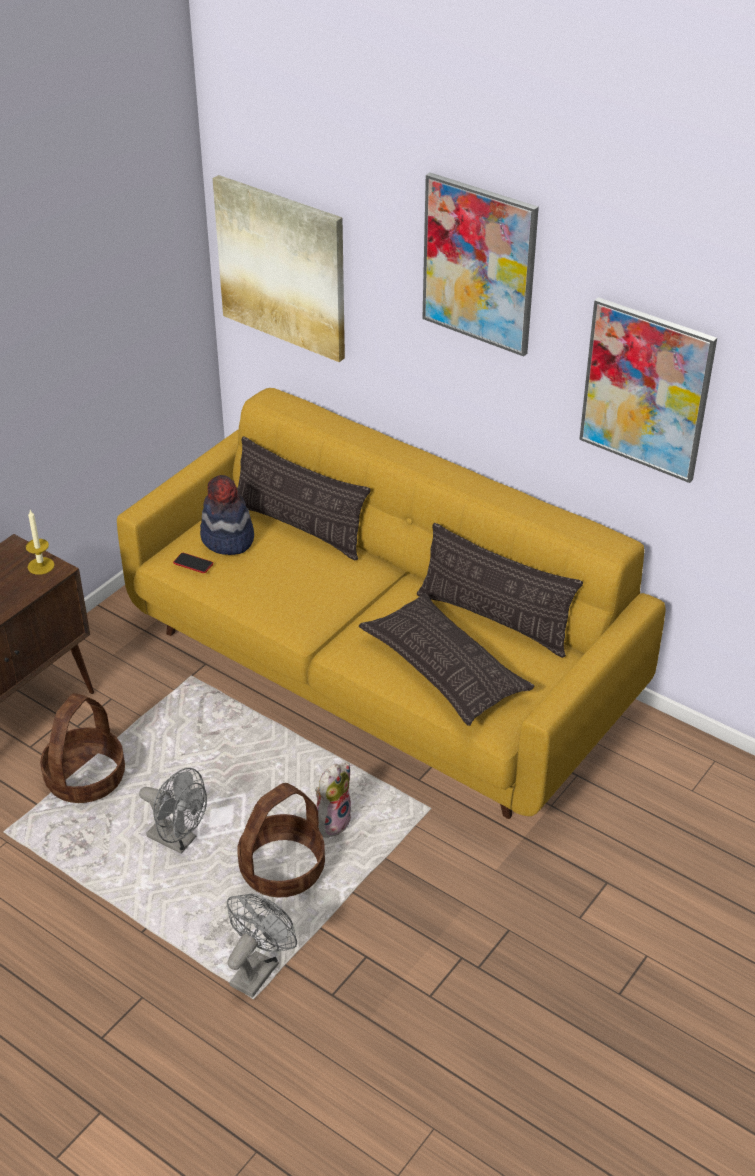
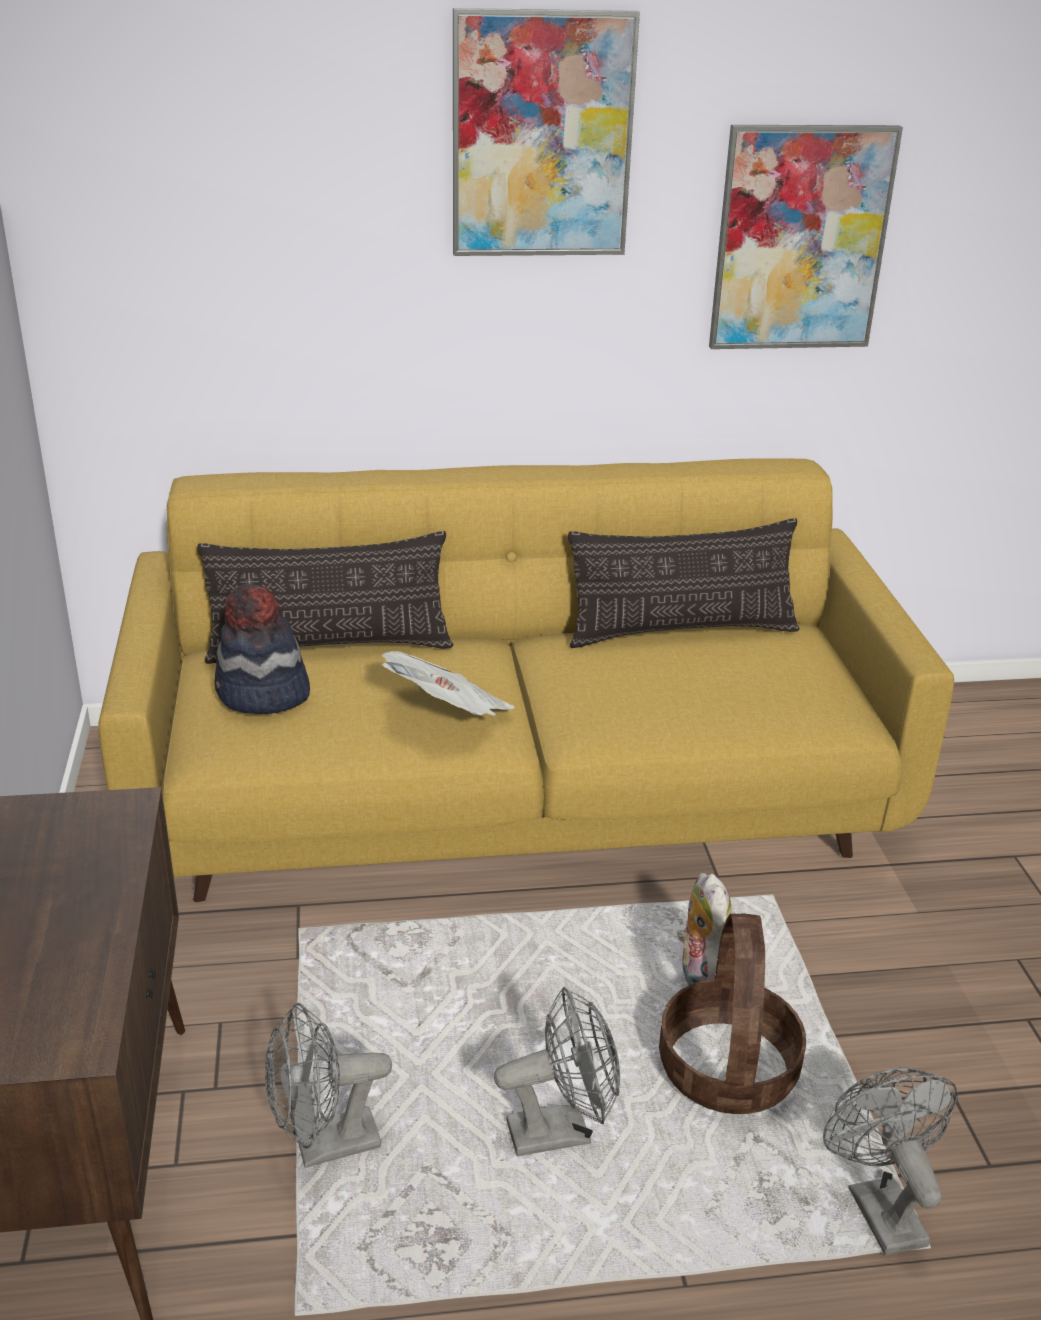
camera: 45 degrees left, 10 degrees down
(41, 566) = (92, 813): candle -> none
(86, 778) = (324, 1146): basket -> grey fan
(193, 563) = (254, 741): phone -> none
(282, 267) = (177, 263): picture -> none
(295, 600) = (448, 714): none -> newspaper
(444, 667) = (714, 694): pillow -> none

